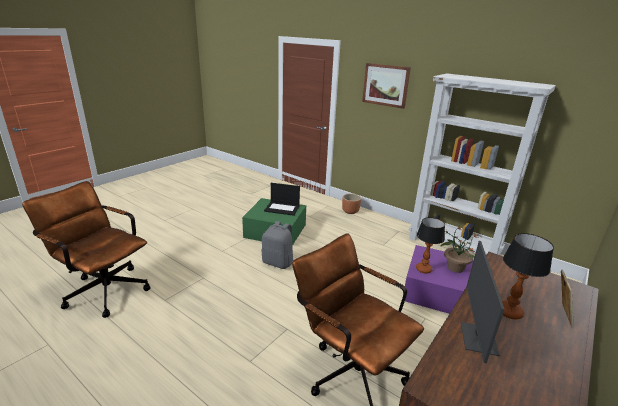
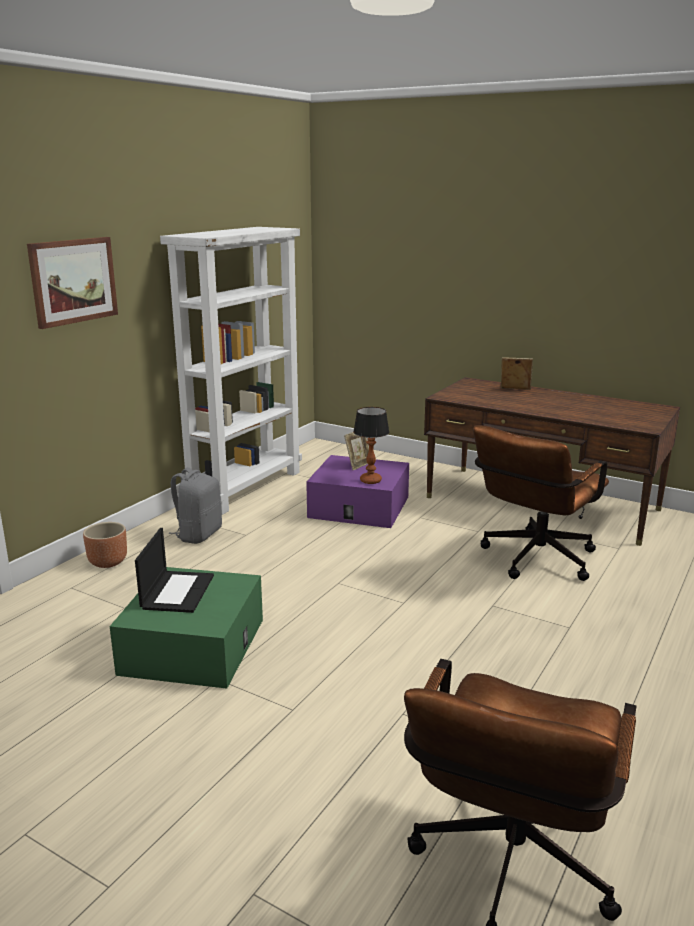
camera: 95 degrees left, 5 degrees down
(278, 262) = (323, 629): grey backpack -> grey backpack (198, 534)
(455, 267) = (358, 465): potted plant -> picture frame
(477, 338) = (575, 413): monitor -> none
(509, 312) = (529, 402): table lamp -> none

